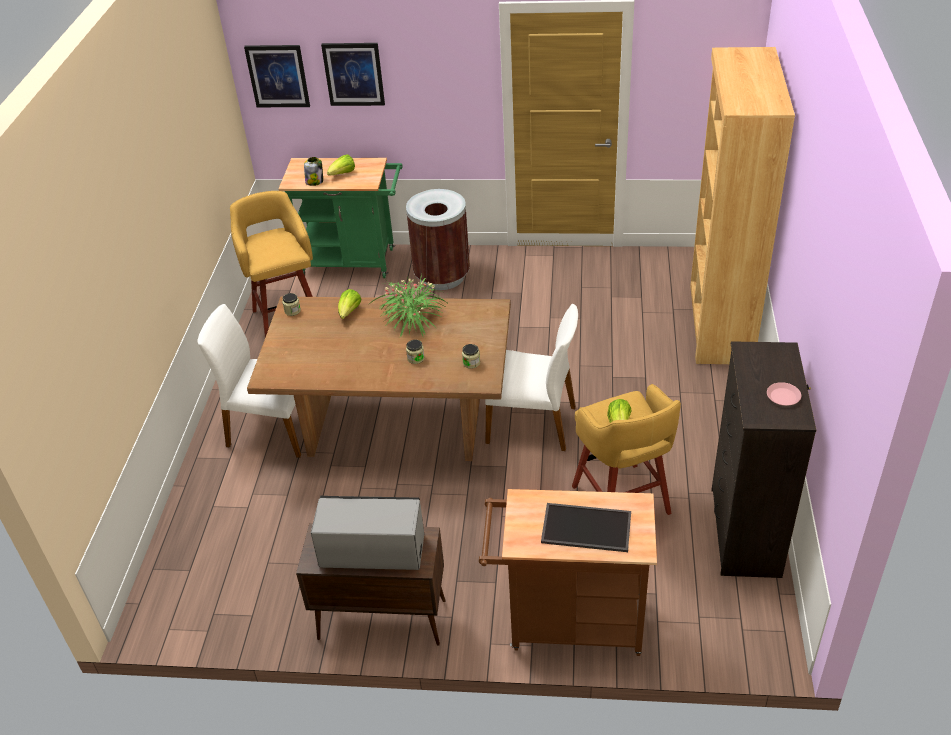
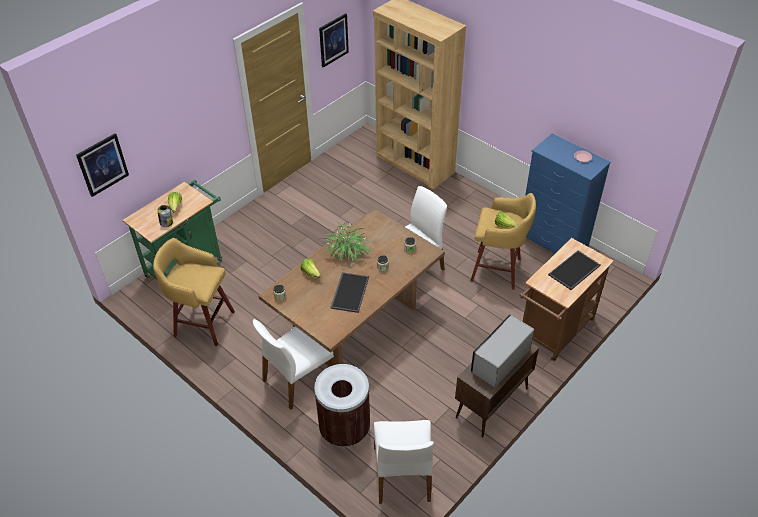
camera: 55 degrees left, 5 degrees up
(204, 592) = (403, 474): none -> white chair
(348, 354) = (349, 292): none -> tray
(353, 74) = (153, 134): picture -> picture (333, 40)
(442, 276) = (251, 236): brown trash can -> brown trash can (345, 429)
(744, 532) = (553, 243): black dresser -> blue dresser

